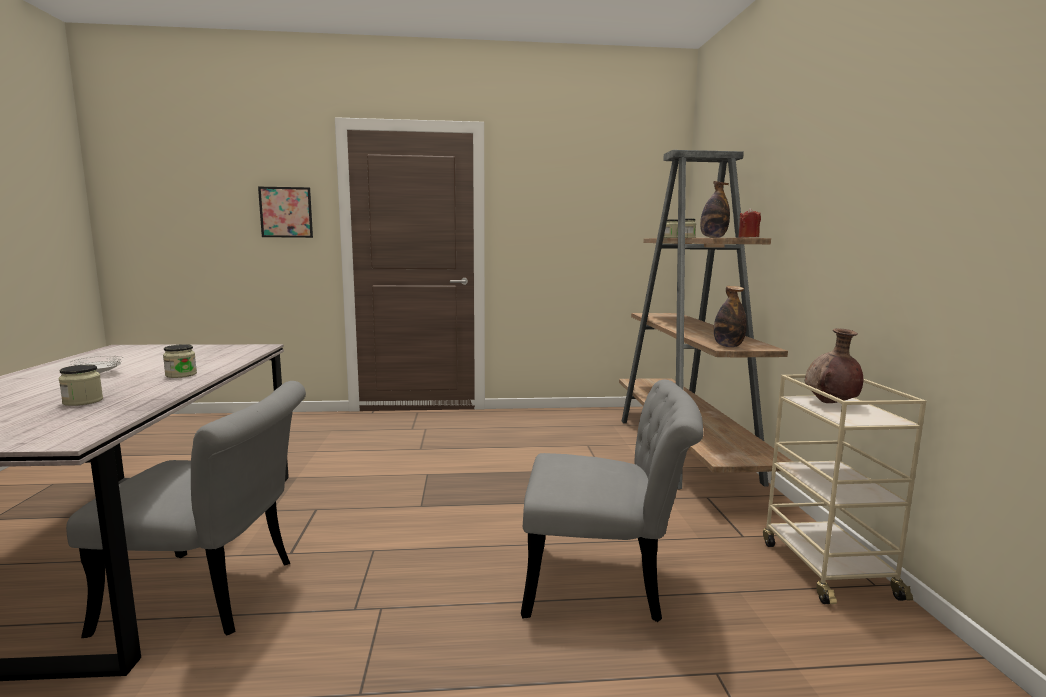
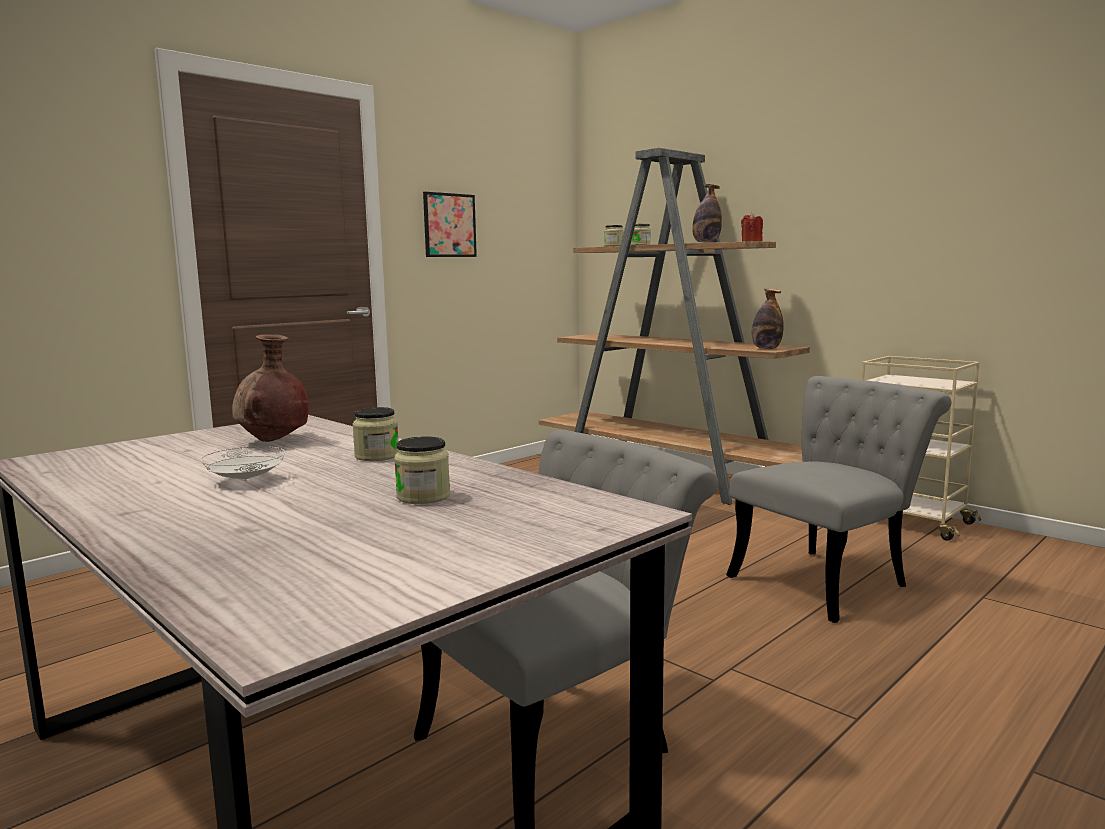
camera: 40 degrees left, 0 degrees up
(286, 212) = (75, 205): picture -> picture (449, 225)
(830, 403) = (902, 380): brown vase -> brown vase (273, 441)

